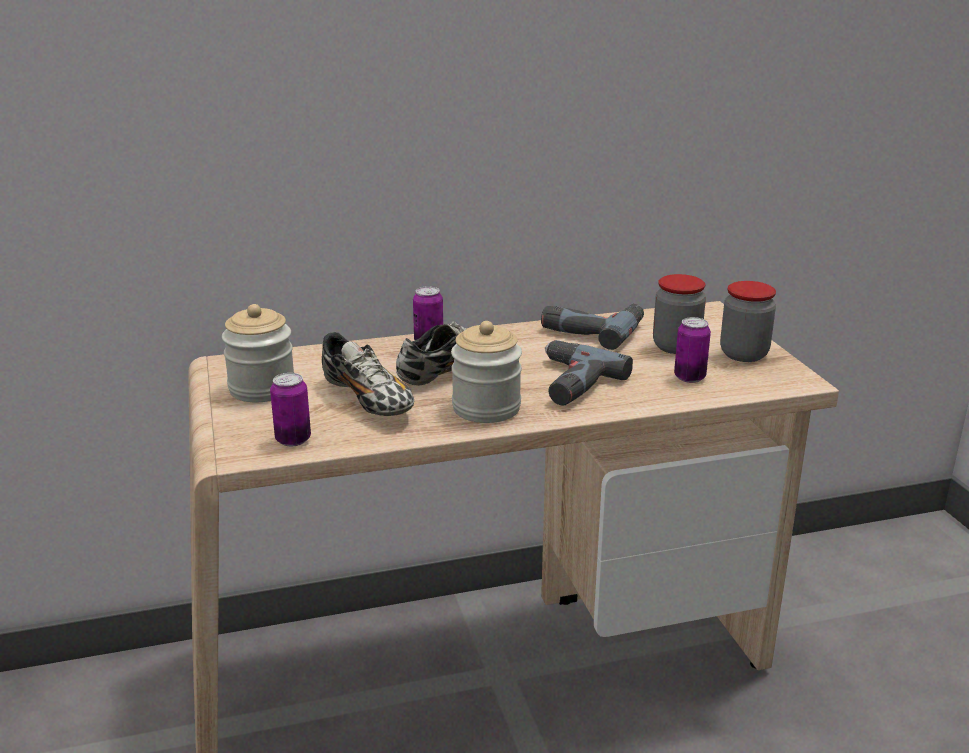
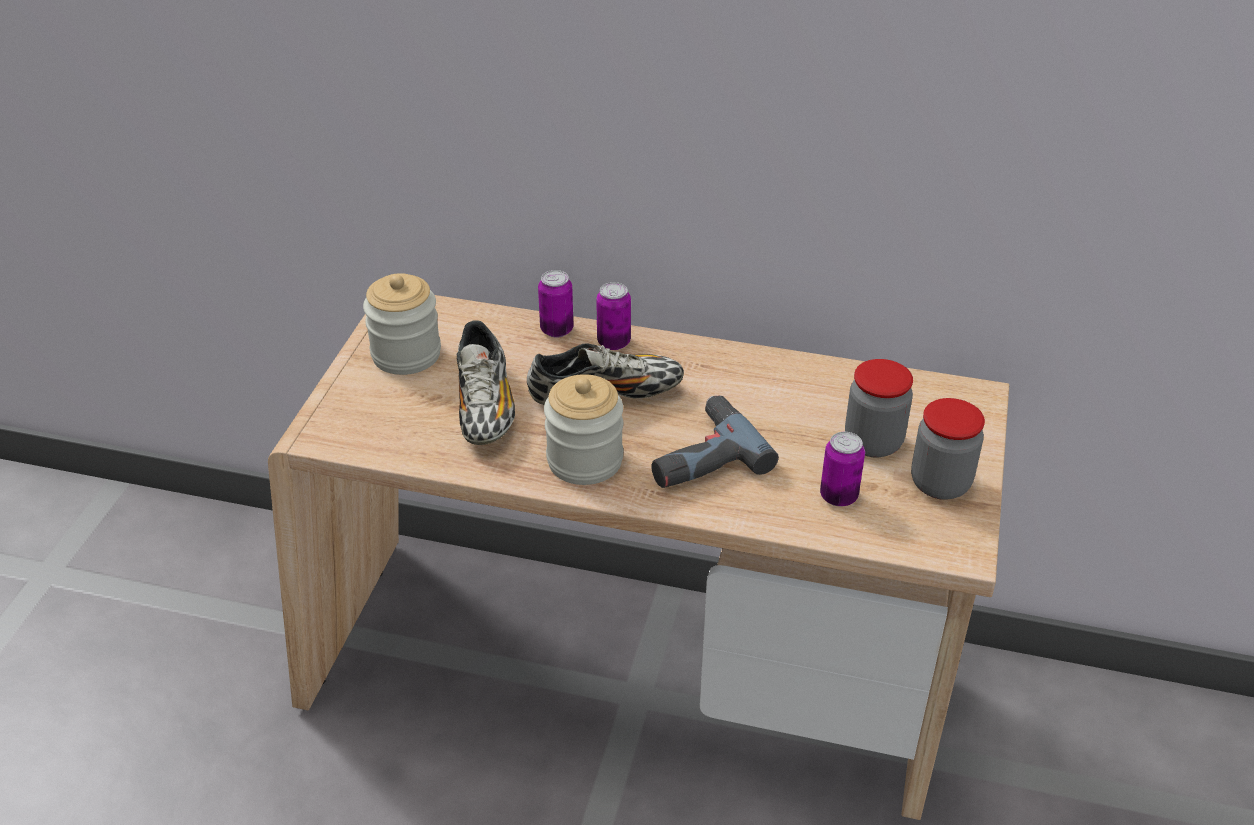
camera: 30 degrees right, 15 degrees up
(293, 440) = (378, 435): can -> can (556, 330)
(592, 329) = (805, 381): power drill -> none

